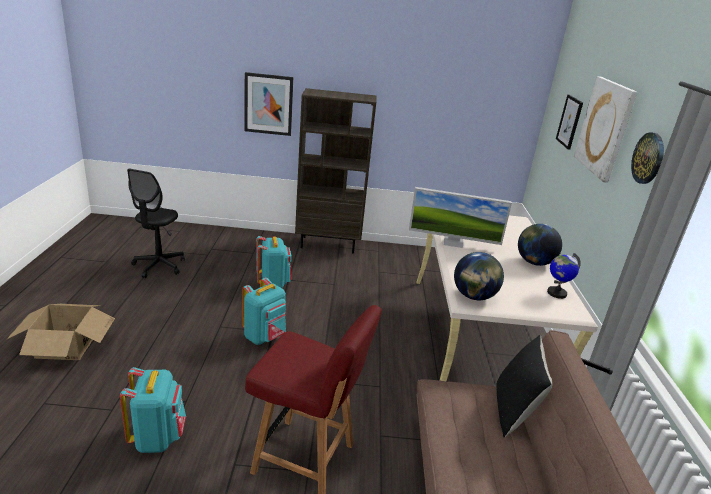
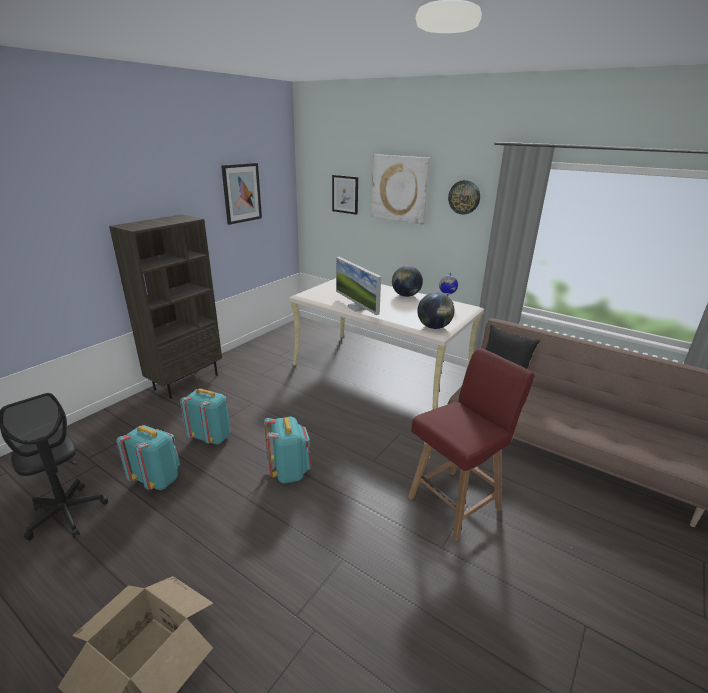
camera: 55 degrees left, 0 degrees up
(158, 437) = (381, 596): turquoise backpack -> turquoise backpack (157, 480)
(268, 104) = (66, 258): picture -> picture (241, 193)
(453, 243) = (356, 308): monitor -> monitor turned 105 degrees clockwise

